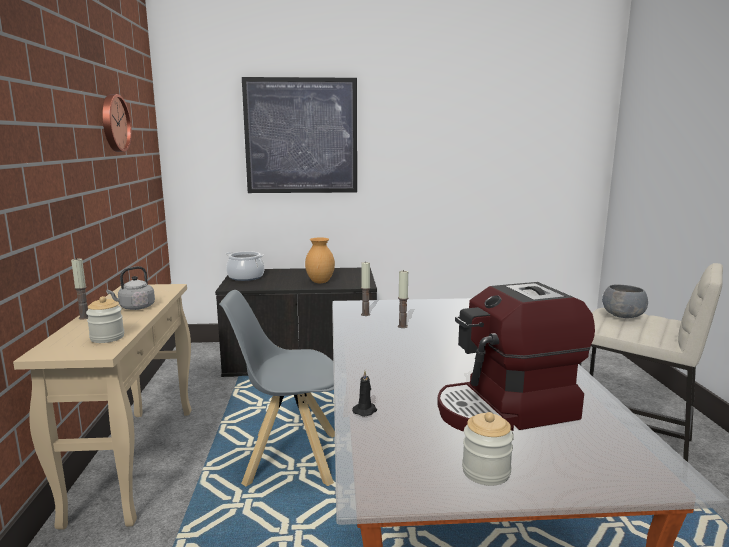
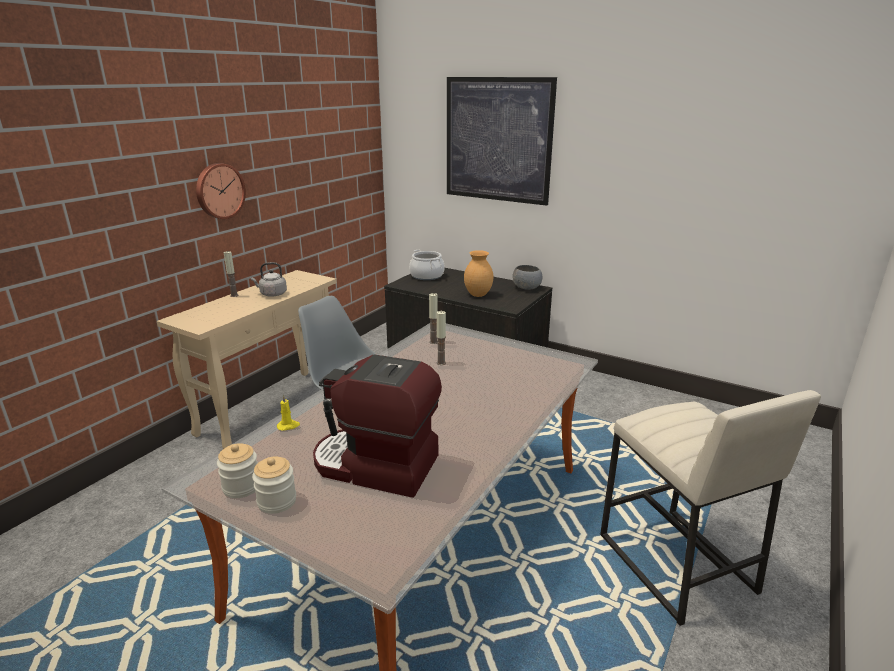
camera: 35 degrees right, 10 degrees up
(107, 338) = (220, 316): jar -> jar (241, 487)
(114, 123) = (306, 132): wall clock -> wall clock (219, 191)
(365, 410) = (288, 426): black candle -> yellow candle
(623, 316) = (682, 420): grey bowl -> grey bowl (527, 288)

